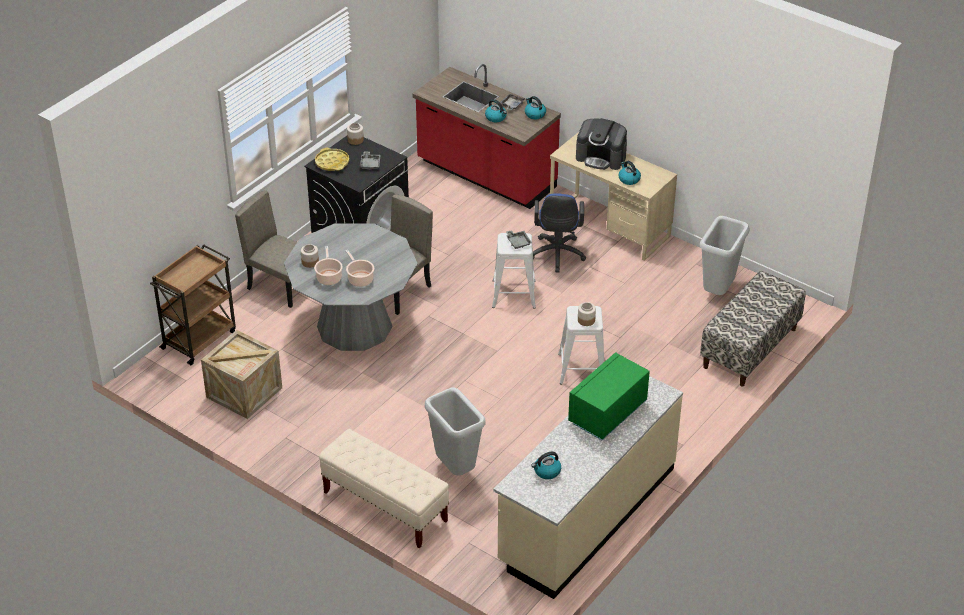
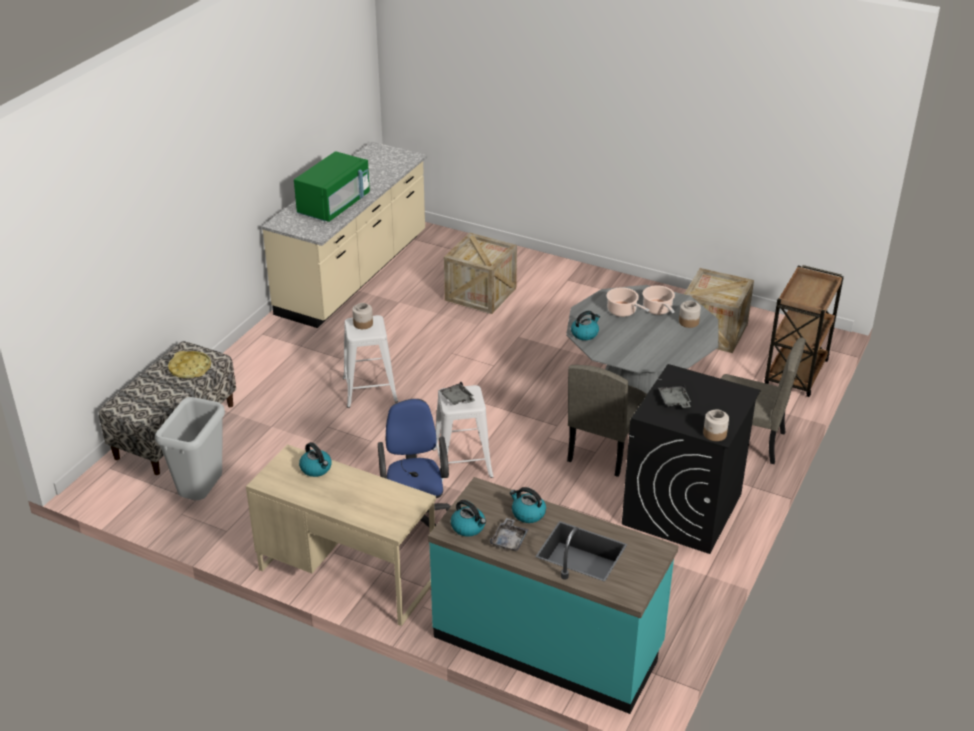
camera: 170 degrees right, 5 degrees down
(332, 162) = (726, 397): yellow tray -> yellow tray (190, 368)
(385, 507) = (533, 264): beige bench -> none
(454, 469) = (480, 294): grey trash can -> crate
(485, 176) = (548, 642): red counter -> turquoise counter
(546, 471) = (384, 166): kettle -> kettle (585, 333)
(601, 157) = (358, 499): coffee machine -> none

